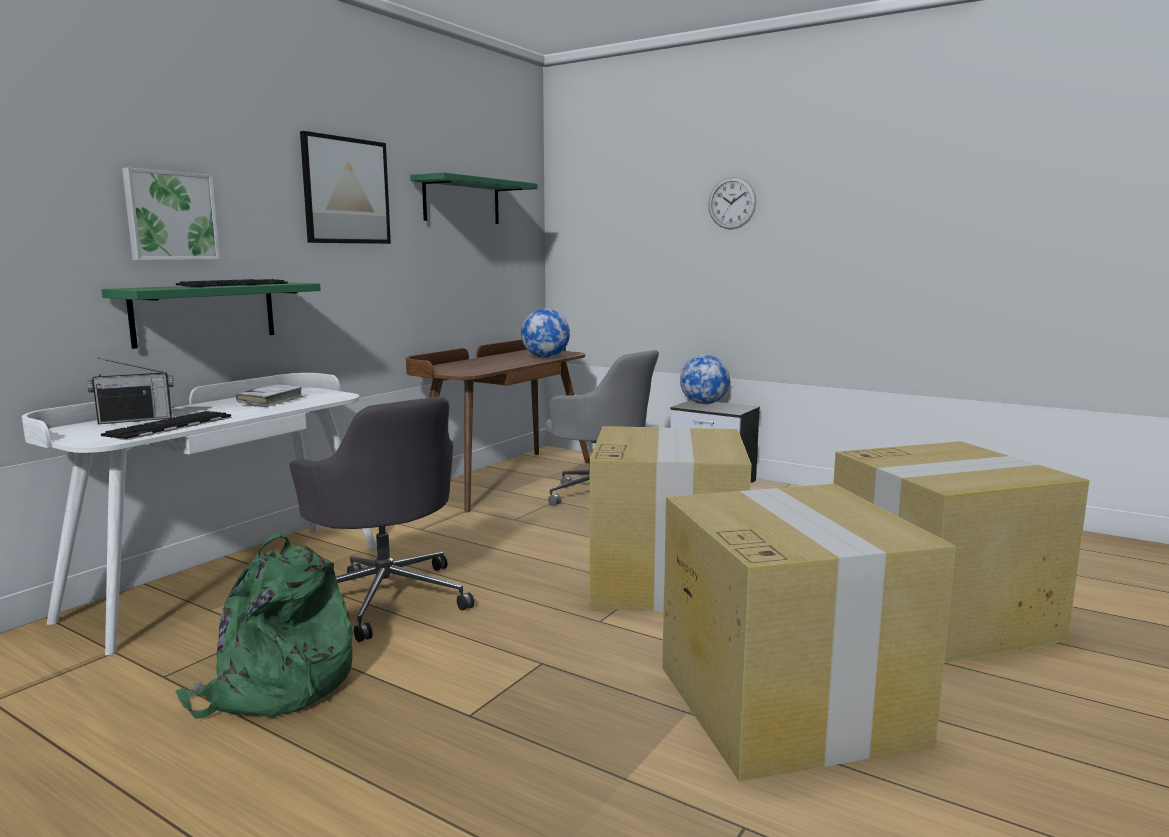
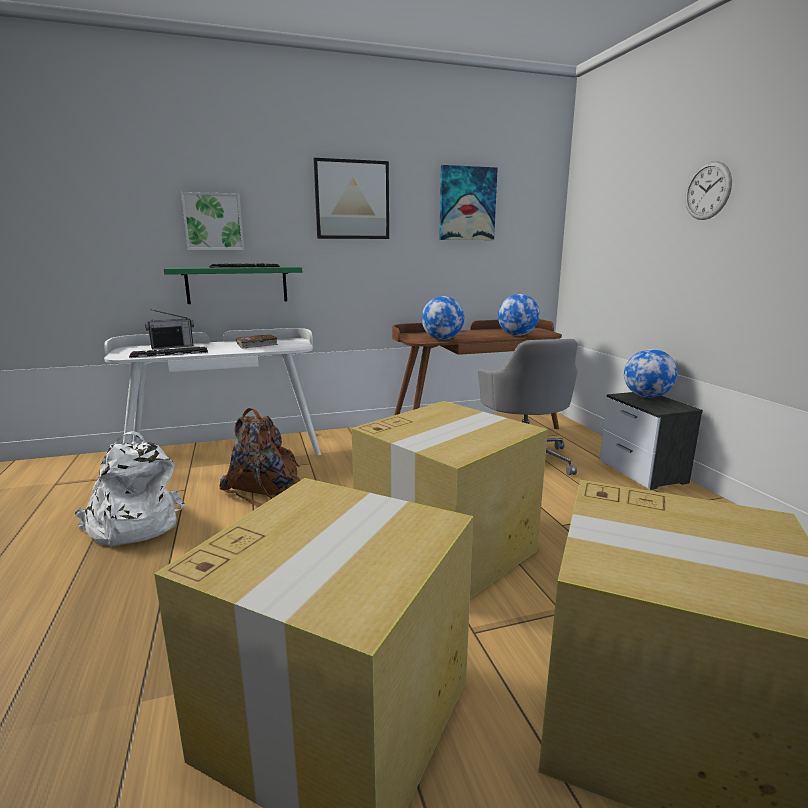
camera: 40 degrees right, 5 degrees up
(135, 420) = (172, 347): radio -> radio turned 45 degrees counterclockwise
(271, 401) = (257, 345): white book -> brown book
(275, 686) = (133, 526): green backpack -> white backpack
(386, 598) = (266, 491): grey office chair -> brown backpack
(462, 201) = (467, 204): green shelf -> picture
(483, 369) = (442, 339): none -> globe

